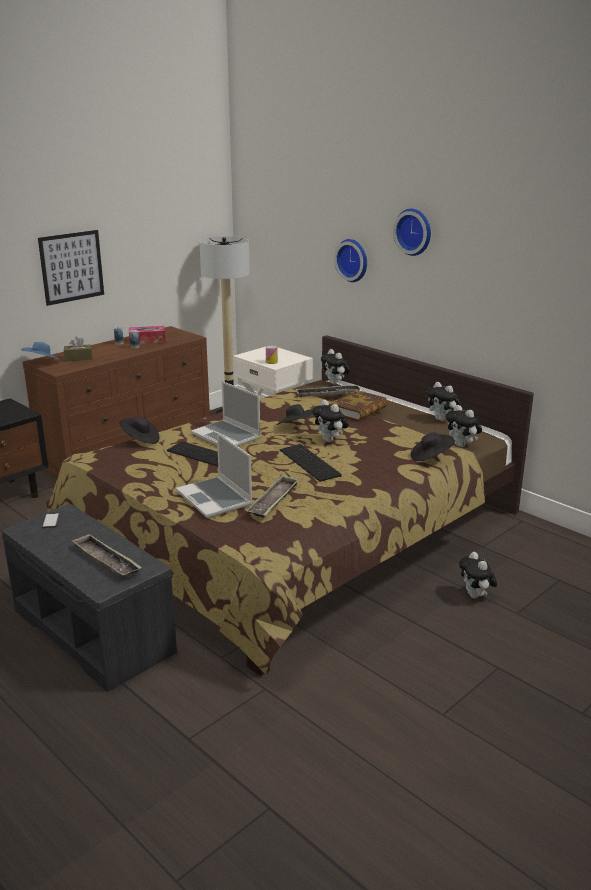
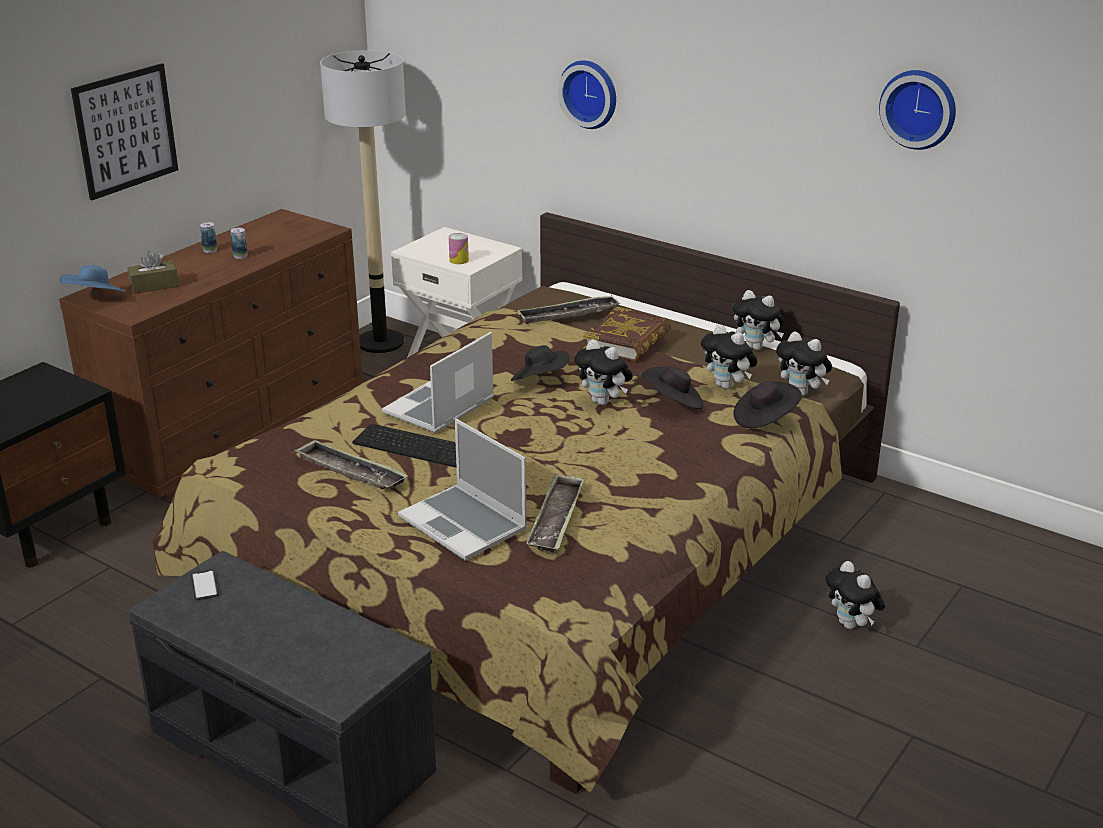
camera: 10 degrees left, 5 degrees up
(106, 560) = (323, 647): tray -> tray (351, 472)
(140, 440) = (300, 426): black hat -> black hat (673, 403)
(147, 340) = (256, 241): tissue box -> none
(227, 436) = (439, 407): laptop -> laptop turned 90 degrees clockwise
(311, 462) = (589, 445): keyboard -> none
(335, 383) = (569, 292): plush toy -> plush toy (727, 386)
(414, 231) = (697, 52): wall clock -> wall clock (919, 108)

